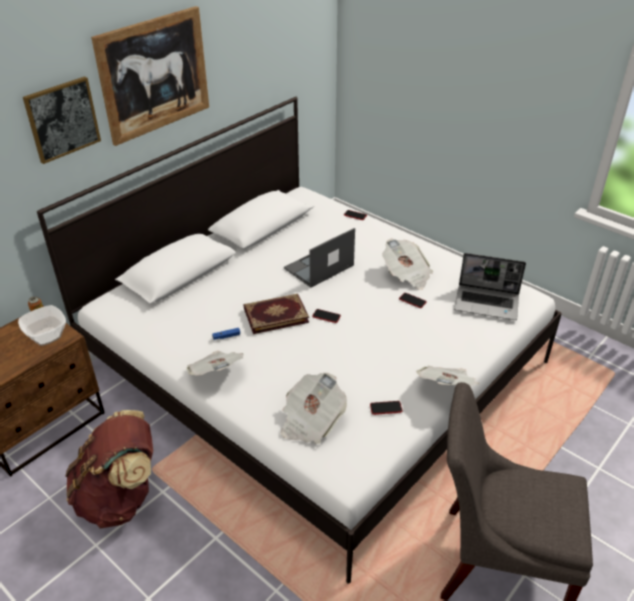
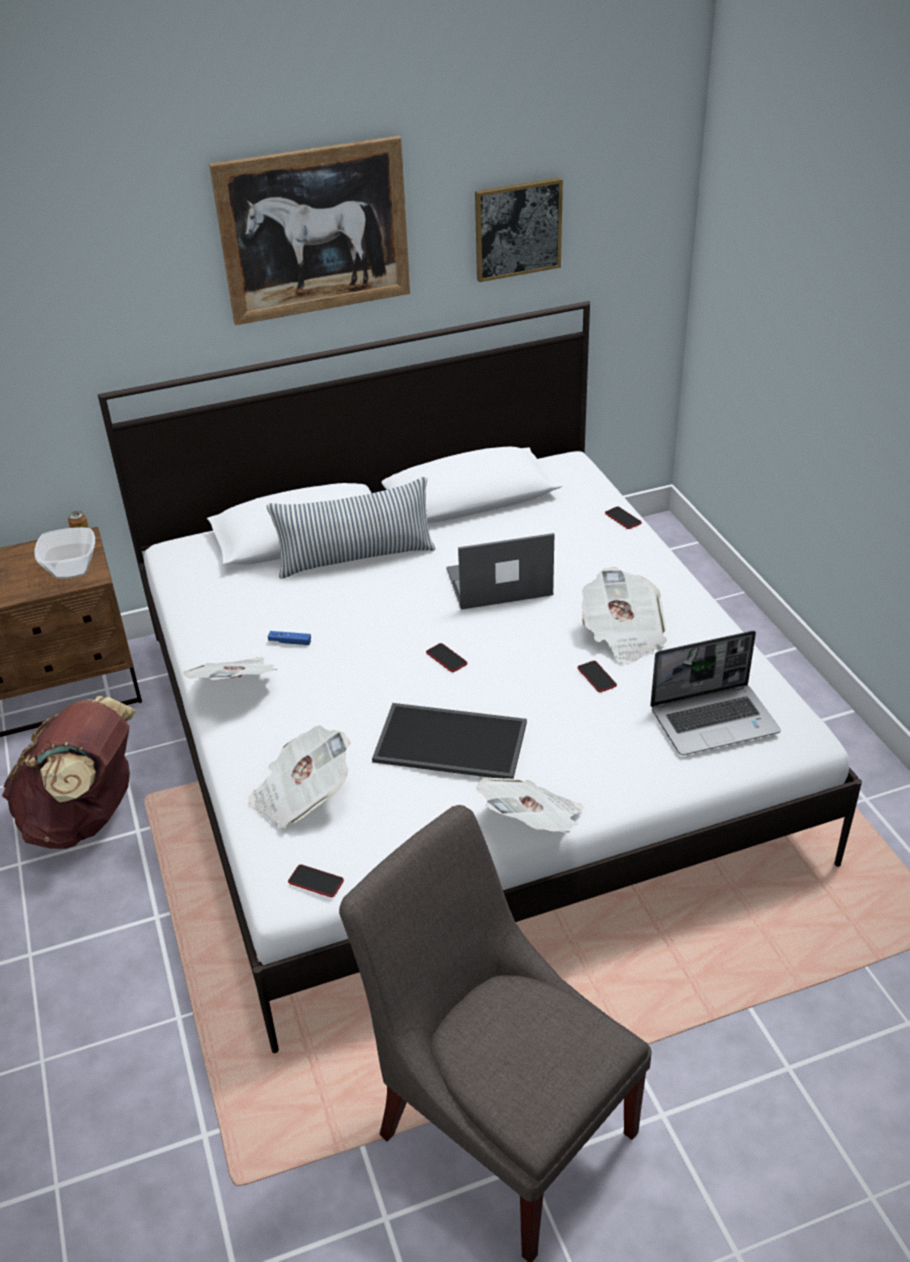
camera: 30 degrees right, 0 degrees up
(62, 119) = (153, 274): picture -> picture (517, 229)
(225, 277) = (356, 557): none -> pillow
(275, 315) = (378, 633): book -> none
(369, 359) = (452, 740): none -> tray
(386, 408) = (416, 818): phone -> phone (316, 881)
(487, 303) = (714, 720): laptop -> laptop turned 60 degrees counterclockwise

